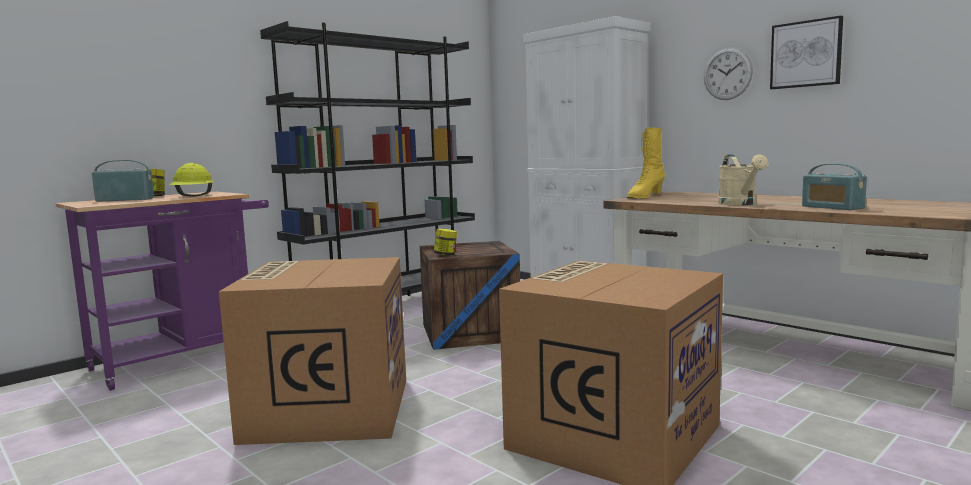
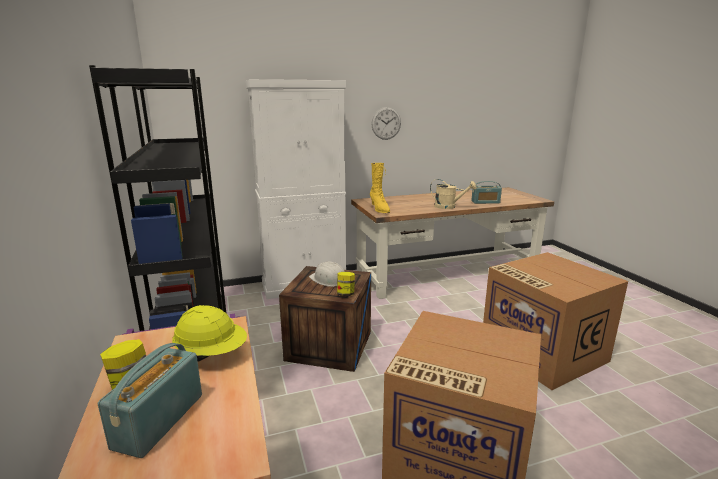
camera: 65 degrees left, 10 degrees up
(473, 248) = (328, 280): none -> white hard hat
(806, 54) = (428, 116): picture -> none

